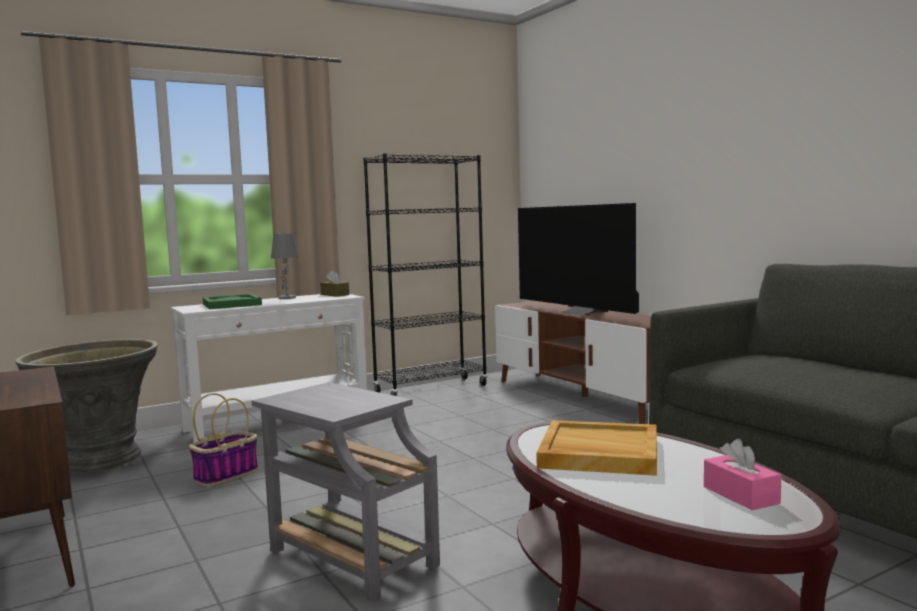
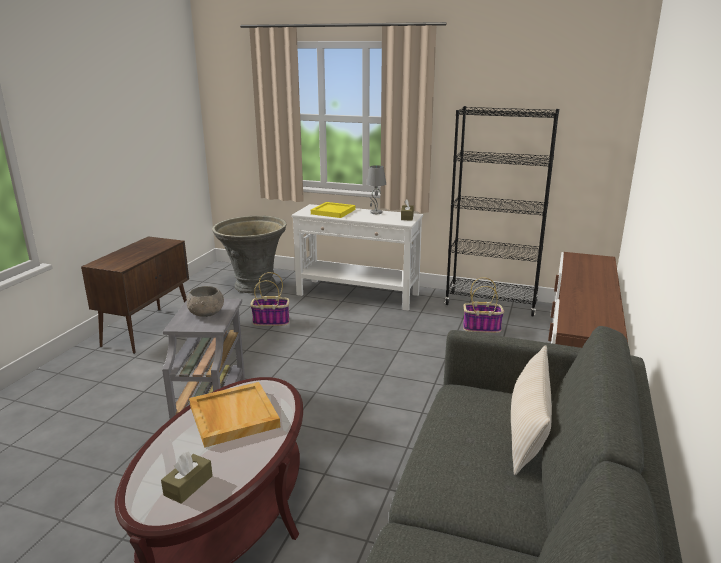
camera: 50 degrees right, 15 degrees up
(233, 304) = (333, 212): green tray -> yellow tray
(333, 398) = (206, 313): none -> grey bowl
(465, 403) = (482, 327): none -> basket
(580, 312) = (584, 288): television -> none
(740, 495) = (188, 485): pink tissue box -> brown tissue box
(802, 360) = (527, 432): none -> beige pillow

